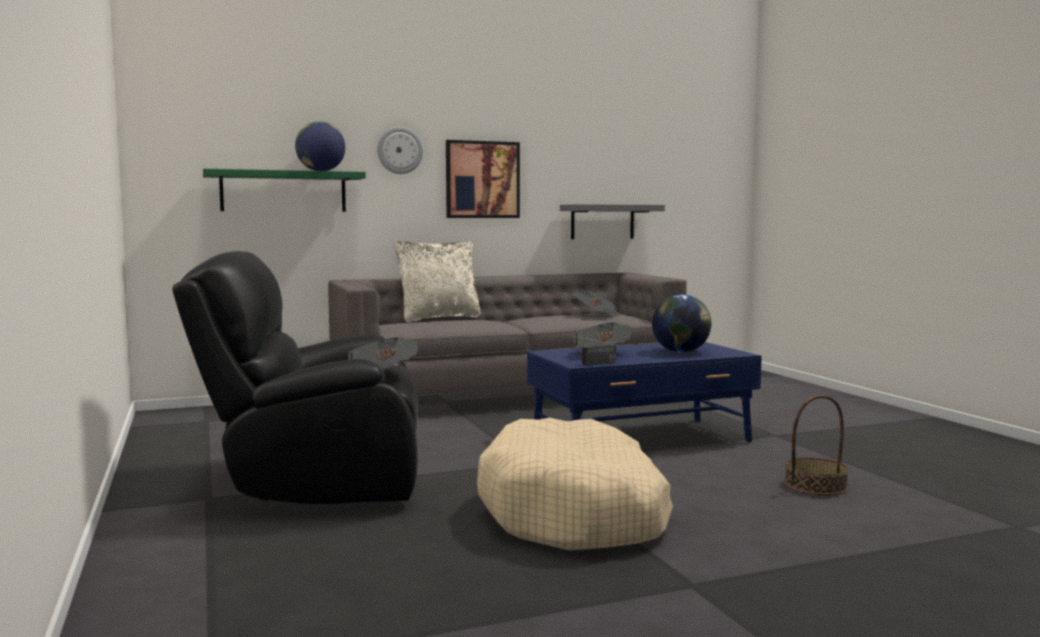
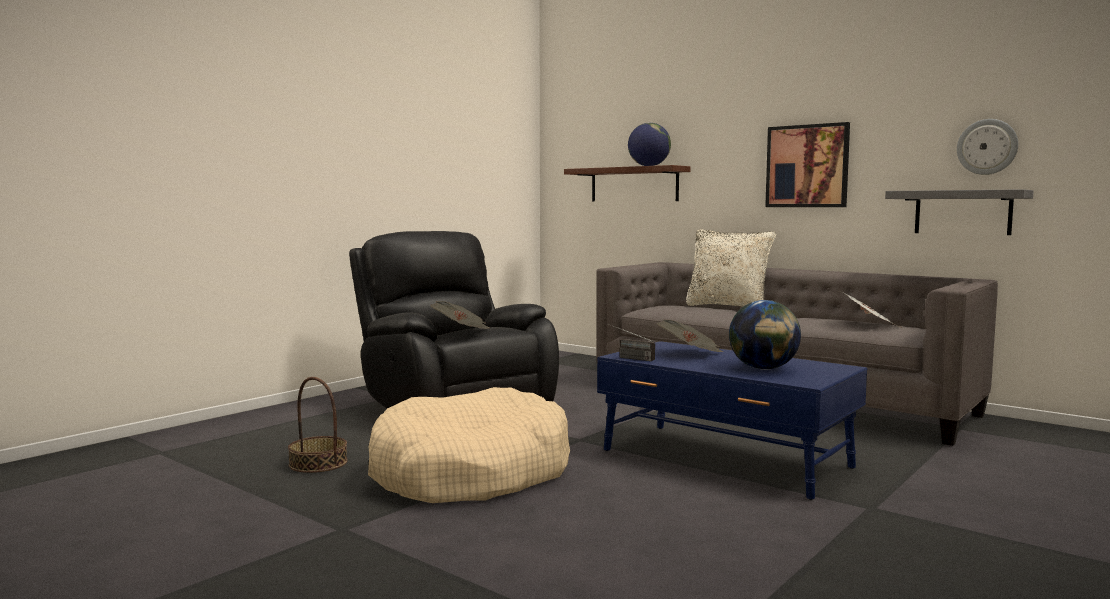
camera: 60 degrees right, 0 degrees up
(283, 191) = (634, 184): green shelf -> brown shelf
(399, 150) = (726, 142): wall clock -> wall clock (987, 147)
(815, 486) = (685, 546): basket -> basket (318, 463)

